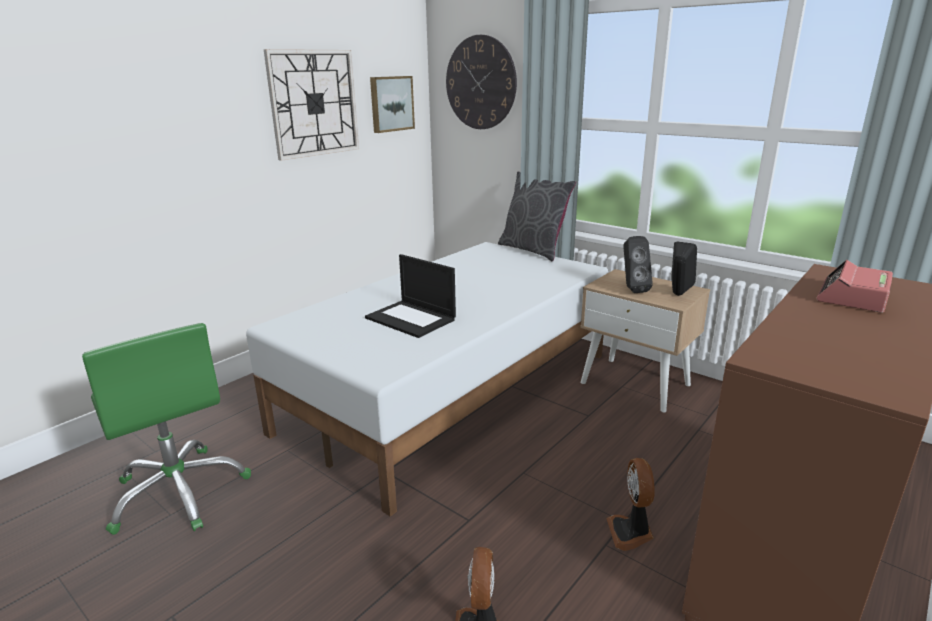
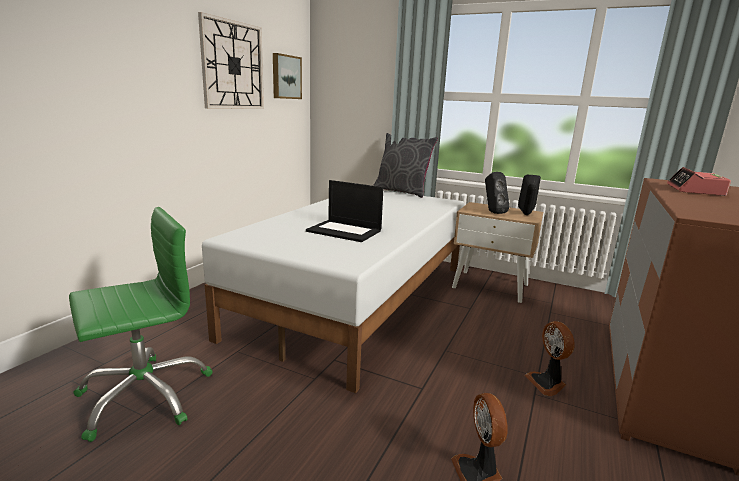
camera: 15 degrees left, 5 degrees down
(180, 492) = (145, 395): green office chair -> green office chair turned 75 degrees counterclockwise
(480, 83) = (356, 66): wall clock -> none

